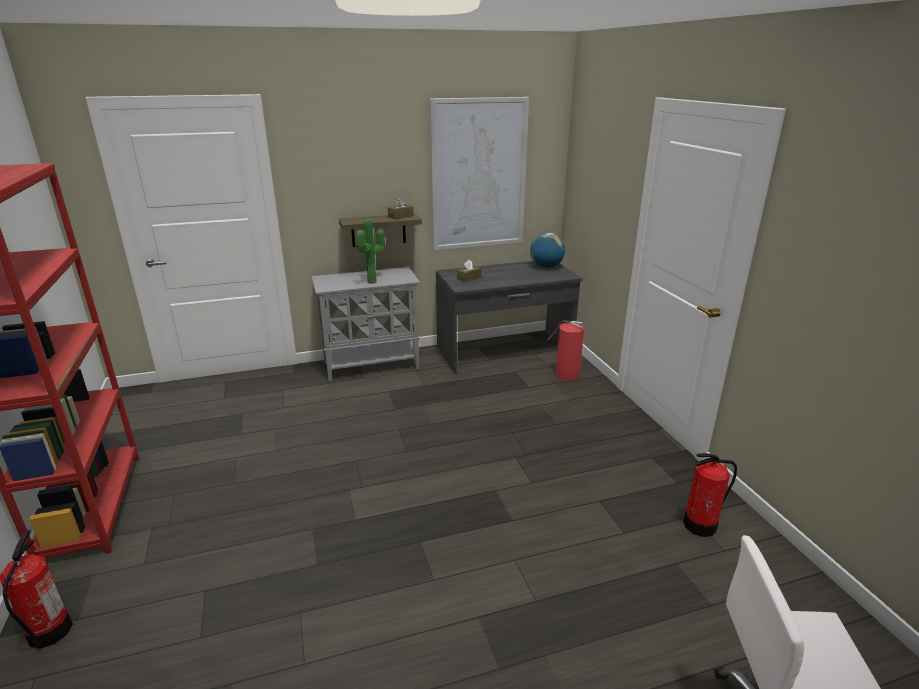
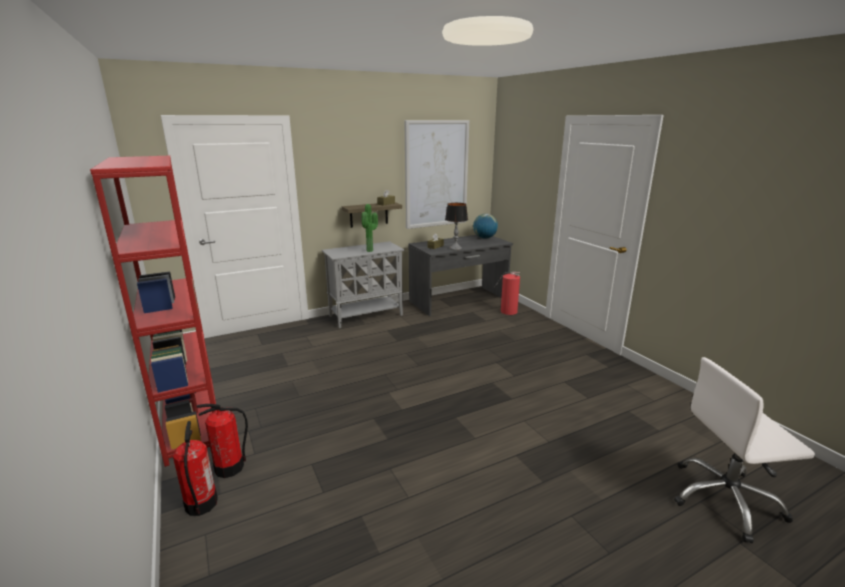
camera: 10 degrees left, 5 degrees down
(495, 283) = (455, 248): none -> table lamp
(700, 525) = (634, 389): fire extinguisher -> fire extinguisher (230, 468)

